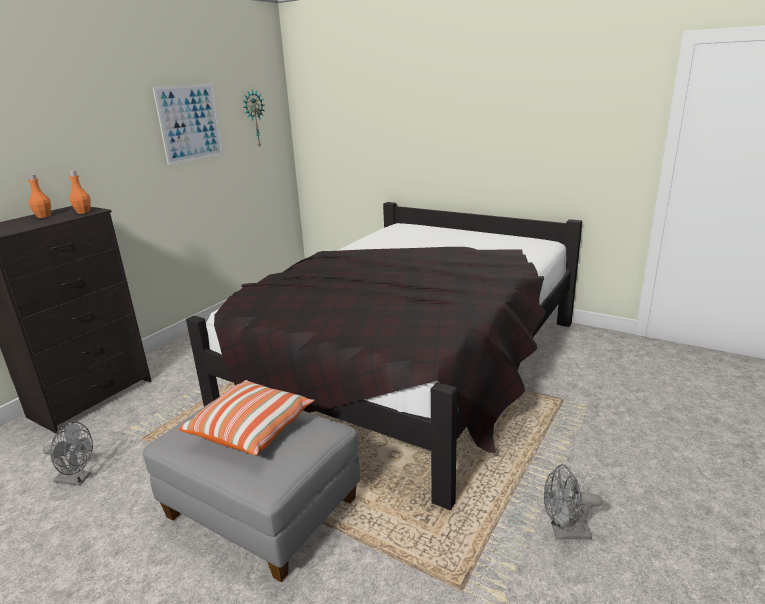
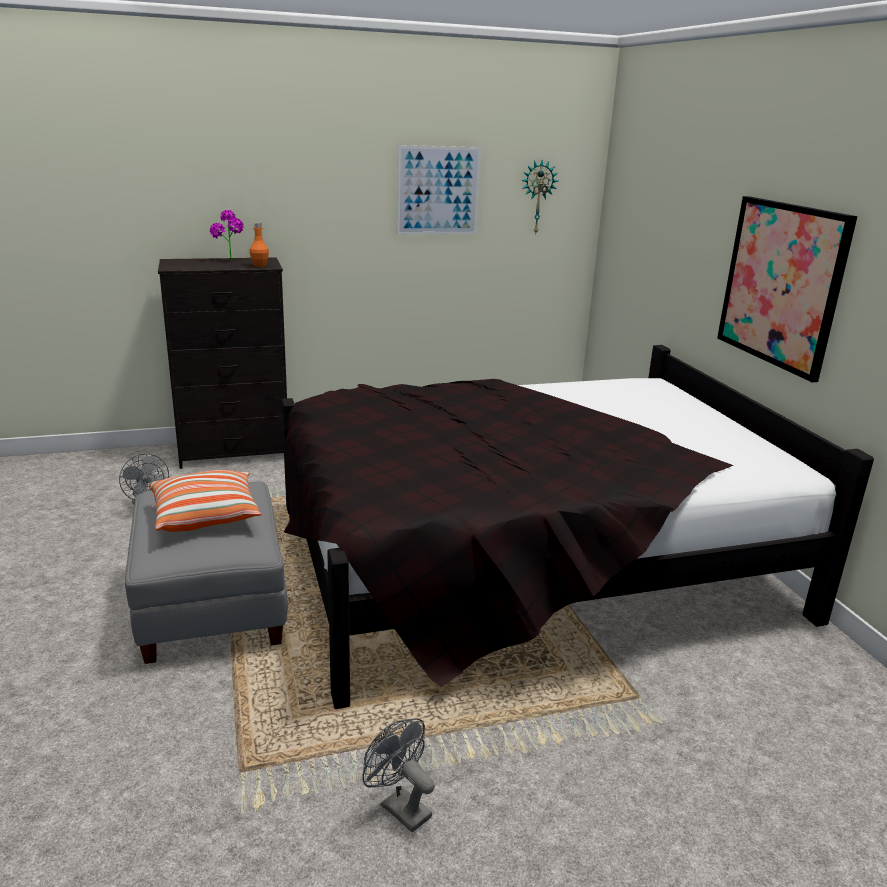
camera: 40 degrees right, 0 degrees up
(43, 216) = (230, 261): orange bottle -> potted plant
(483, 139) = (781, 284): none -> picture

